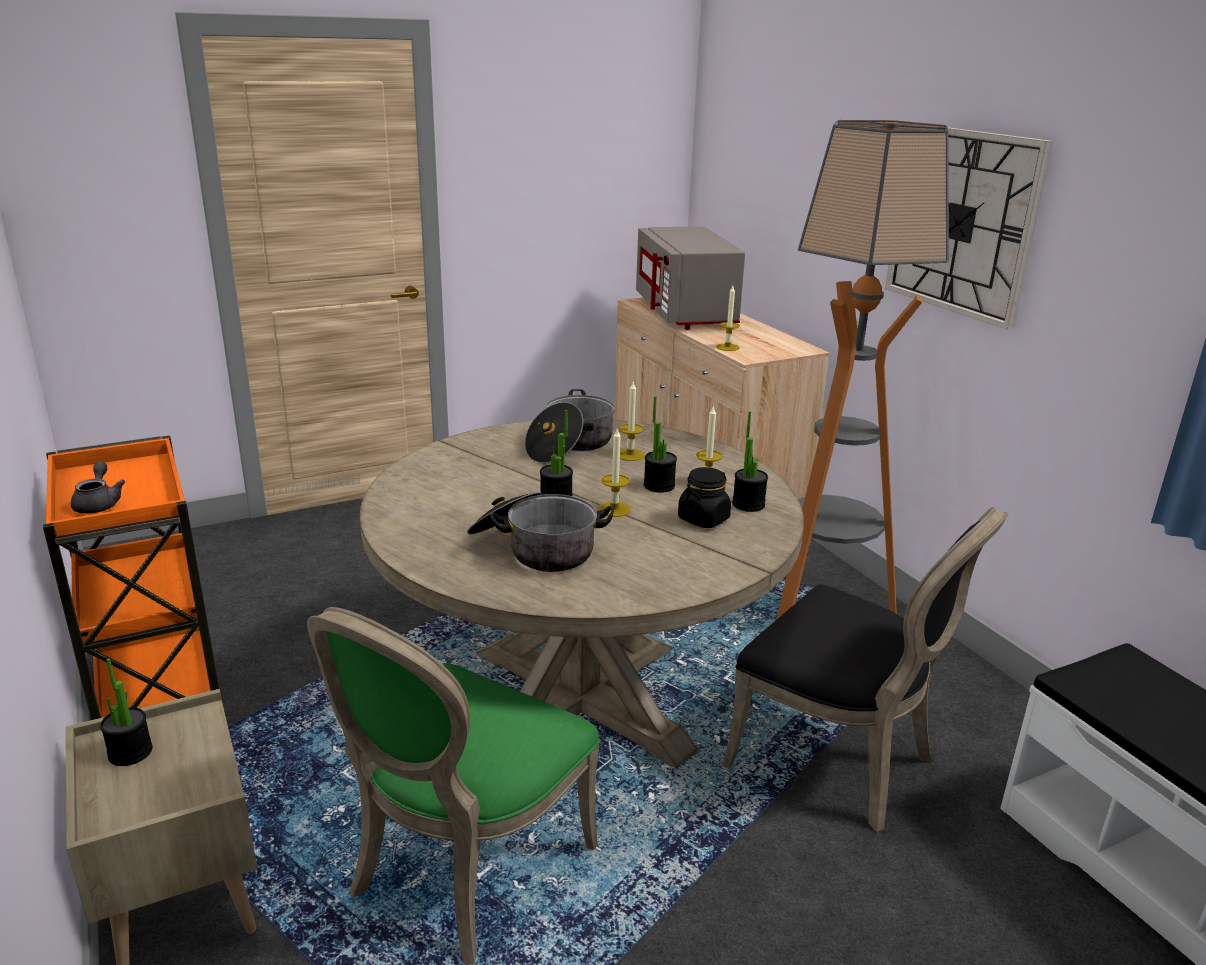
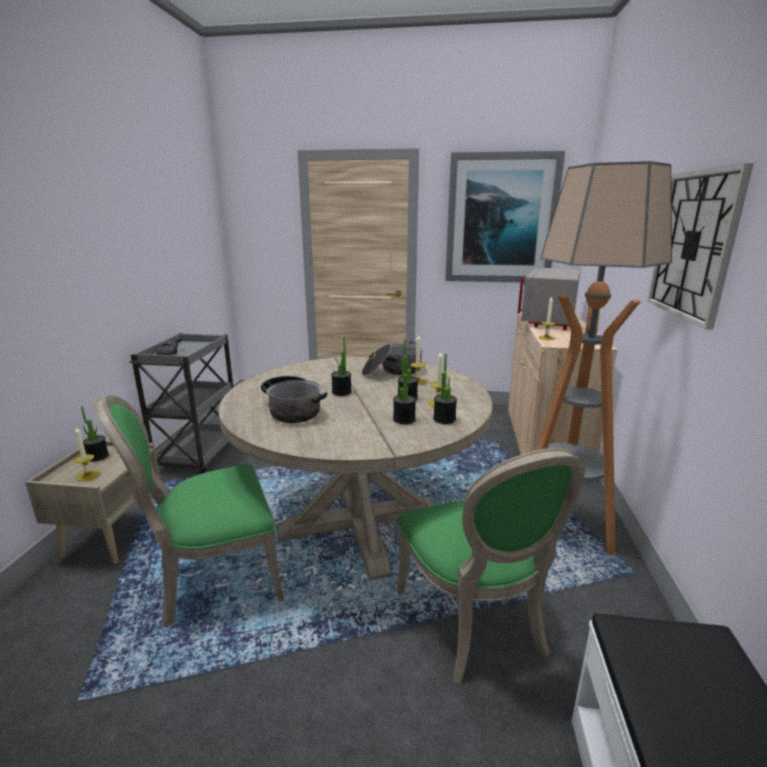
camera: 35 degrees right, 5 degrees down
(158, 697) = (199, 455): orange cart -> grey cart
(573, 147) = (500, 219): none -> picture
(614, 509) = (363, 403): candle -> candle (88, 475)
(703, 519) = (404, 419): black jar -> potted plant
(839, 761) = (476, 624): black chair -> green chair

